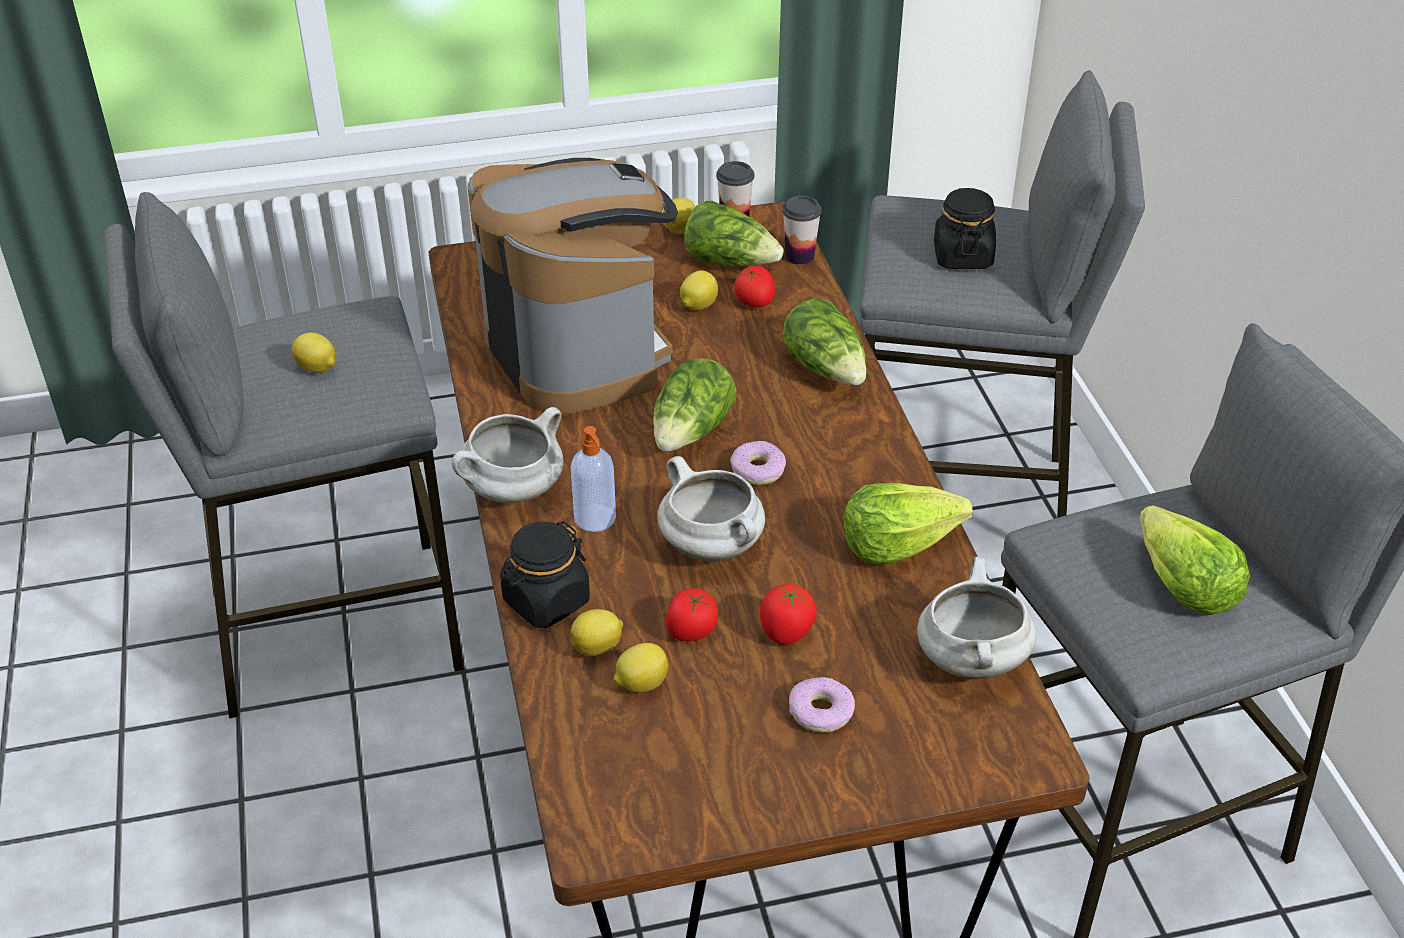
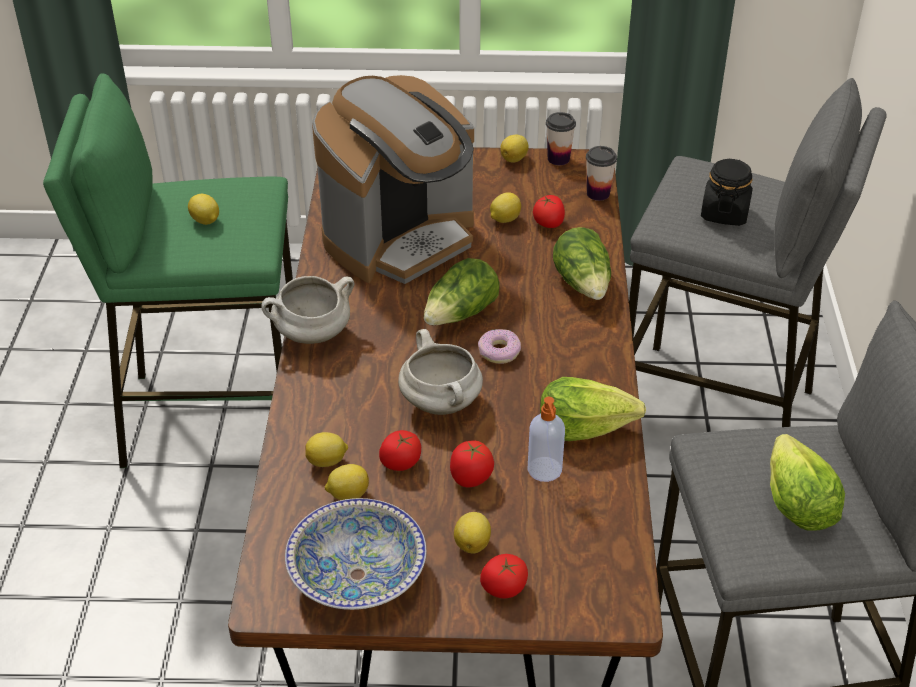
camera: 15 degrees right, 0 degrees up
(333, 627) = (213, 416): grey stool -> green stool
(546, 601) = (303, 420): black jar -> none
(578, 351) = (401, 239): coffee machine -> coffee machine turned 60 degrees clockwise
(595, 519) = (363, 366): soap dispenser -> soap dispenser (545, 470)
(694, 782) = (357, 575): none -> bowl
(730, 261) = (543, 190): lettuce -> none
(821, 712) = (473, 543): donut -> lemon
(880, 759) = (503, 588): none -> tomato
(970, 659) = (604, 527): white cooking pot -> none

